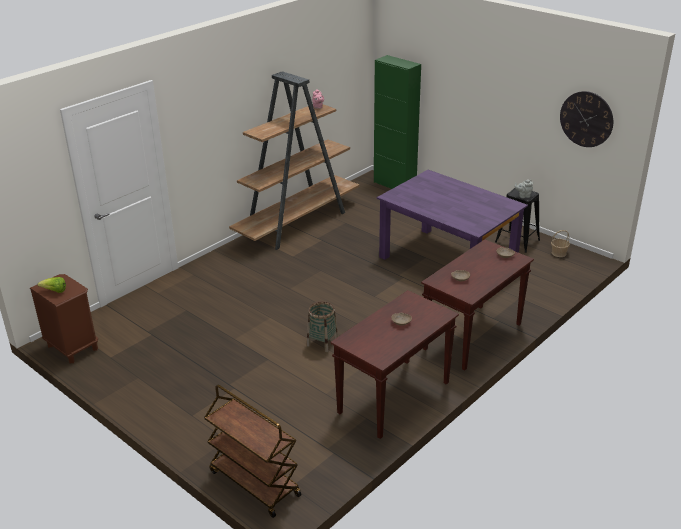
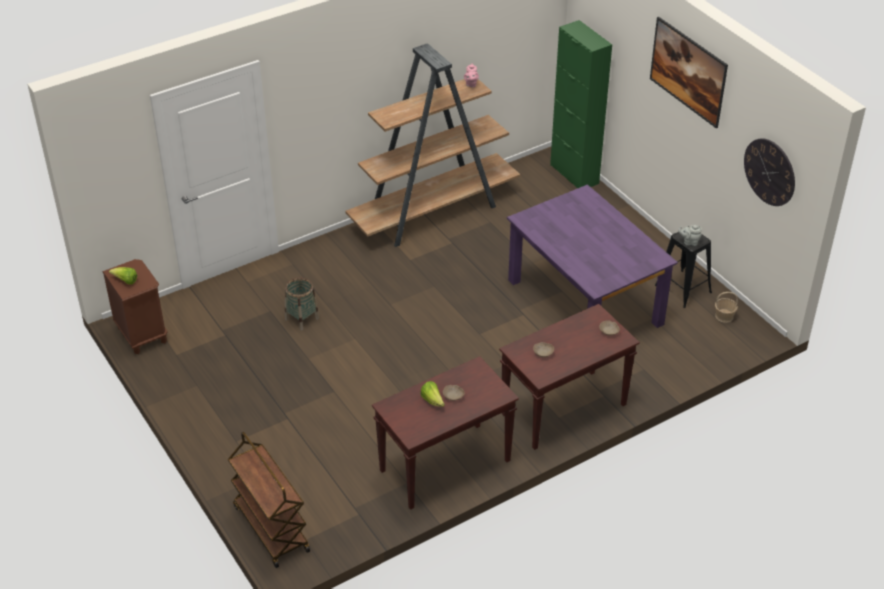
camera: 15 degrees right, 10 degrees up
(322, 342) = (398, 382): basket -> basket (302, 319)
(384, 329) = (432, 400): none -> lettuce
(495, 75) = (686, 87): none -> picture

